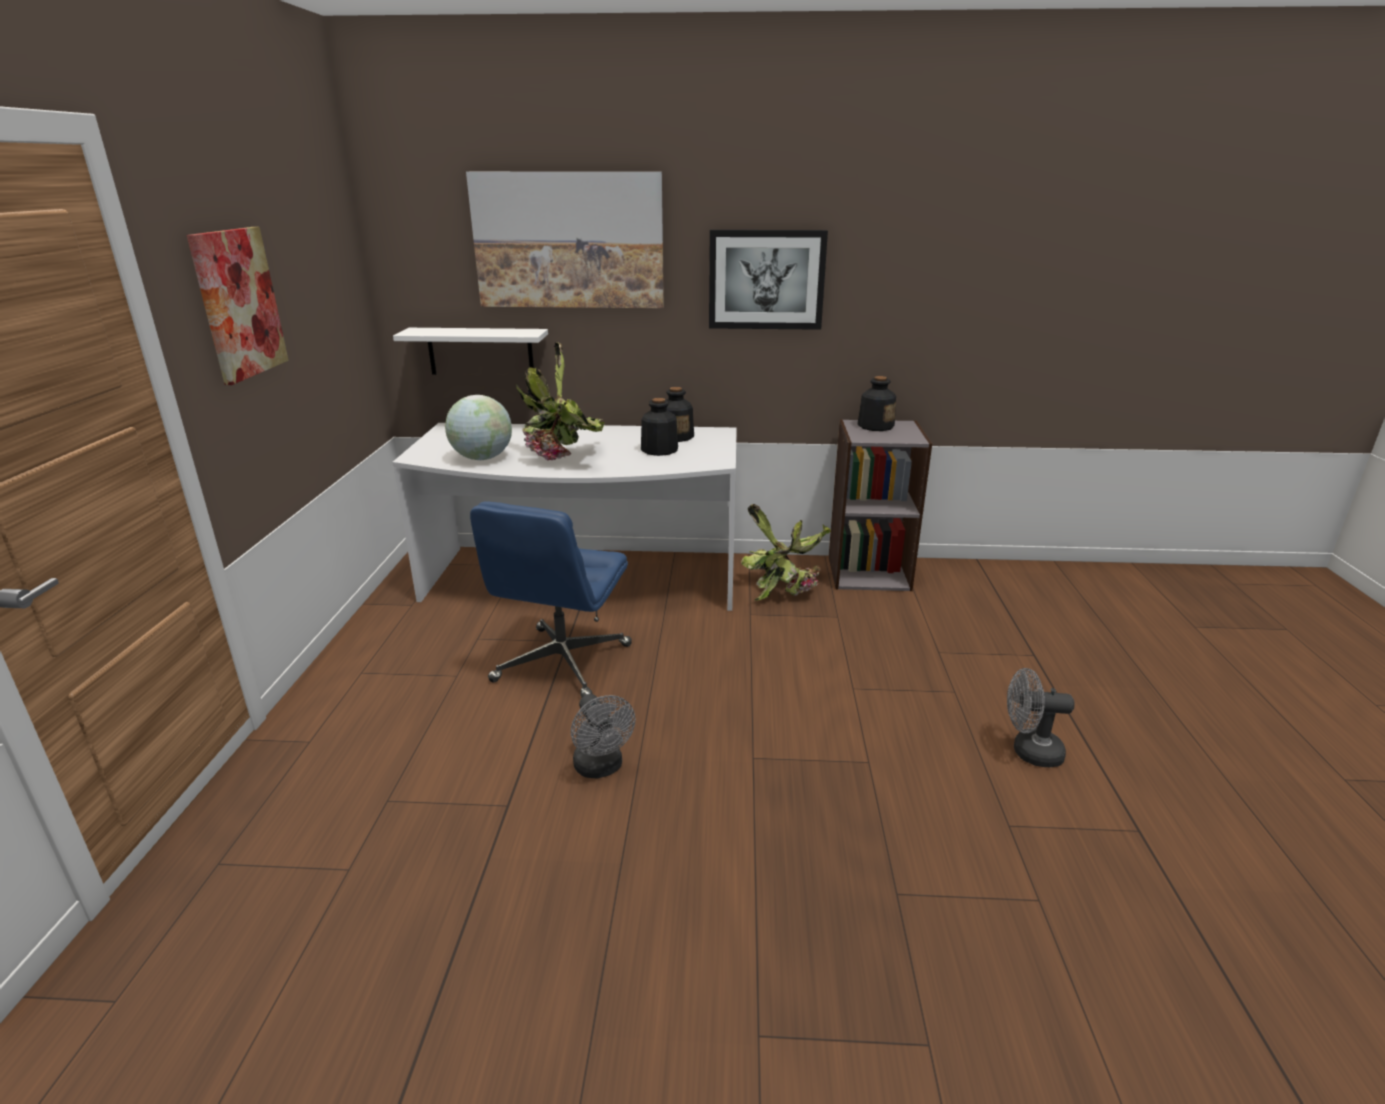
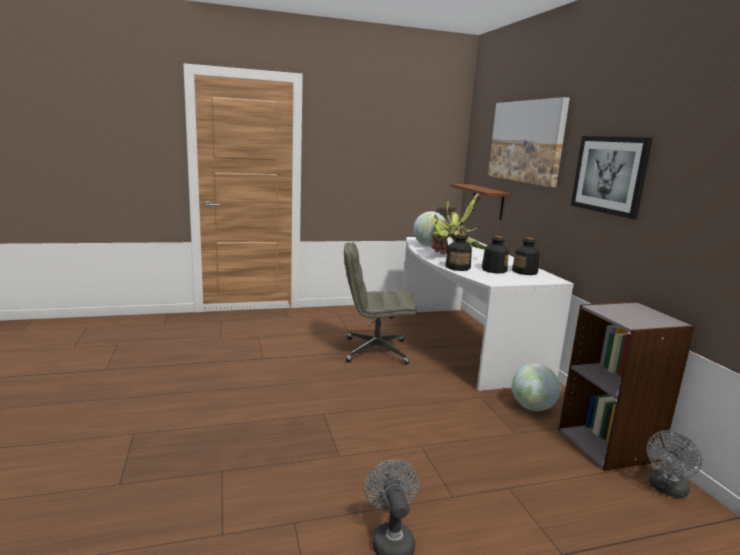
camera: 70 degrees right, 10 degrees down
(238, 304) = (353, 147): picture -> none
(480, 351) = (487, 201): white shelf -> brown shelf
(562, 664) = (375, 351): blue office chair -> grey office chair
(601, 768) = (296, 374): grey fan -> grey fan (666, 489)
(785, 588) = (532, 407): potted plant -> globe
(875, 426) = (642, 312): bottle -> bottle (458, 267)

